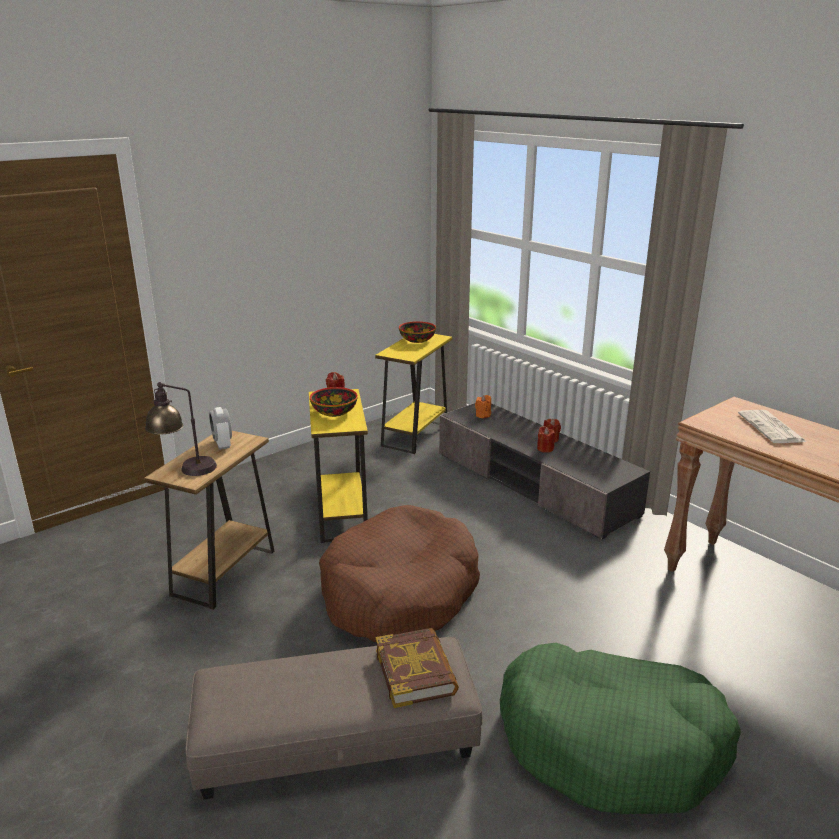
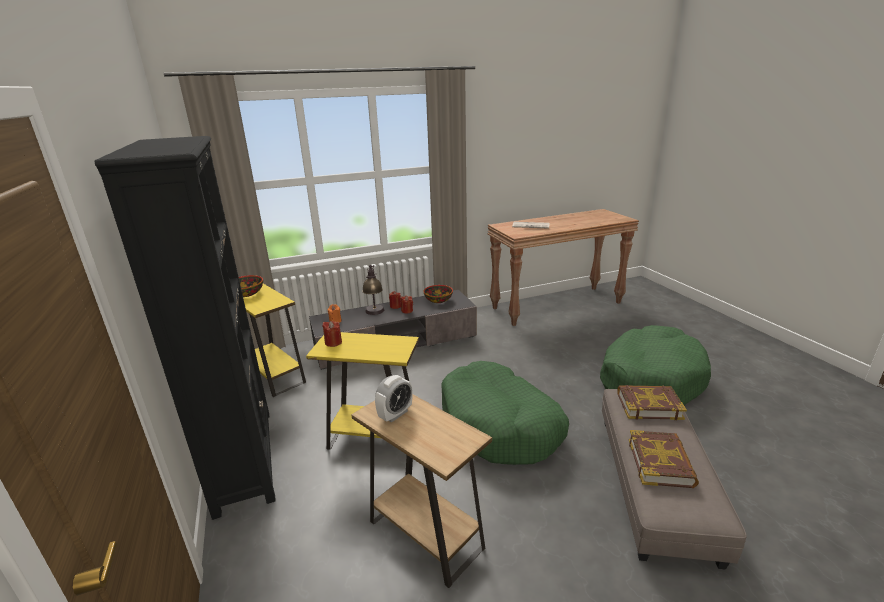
camera: 70 degrees left, 0 degrees up
(185, 471) = (445, 442): table lamp -> table lamp (375, 314)
(222, 444) = (395, 414): alarm clock -> alarm clock turned 45 degrees counterclockwise
(290, 678) = (660, 463): none -> book
(292, 461) = (244, 458): none -> black bookcase
(335, 412) = (369, 346): bowl -> bowl (438, 300)
(399, 592) = (500, 425): brown dog bed -> green dog bed

